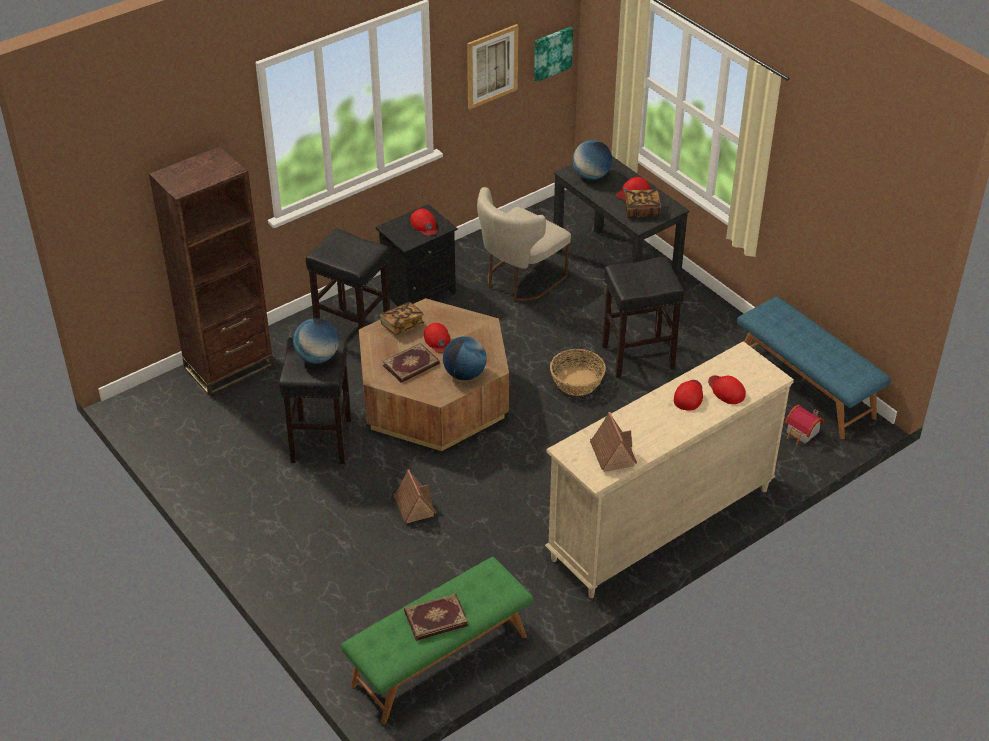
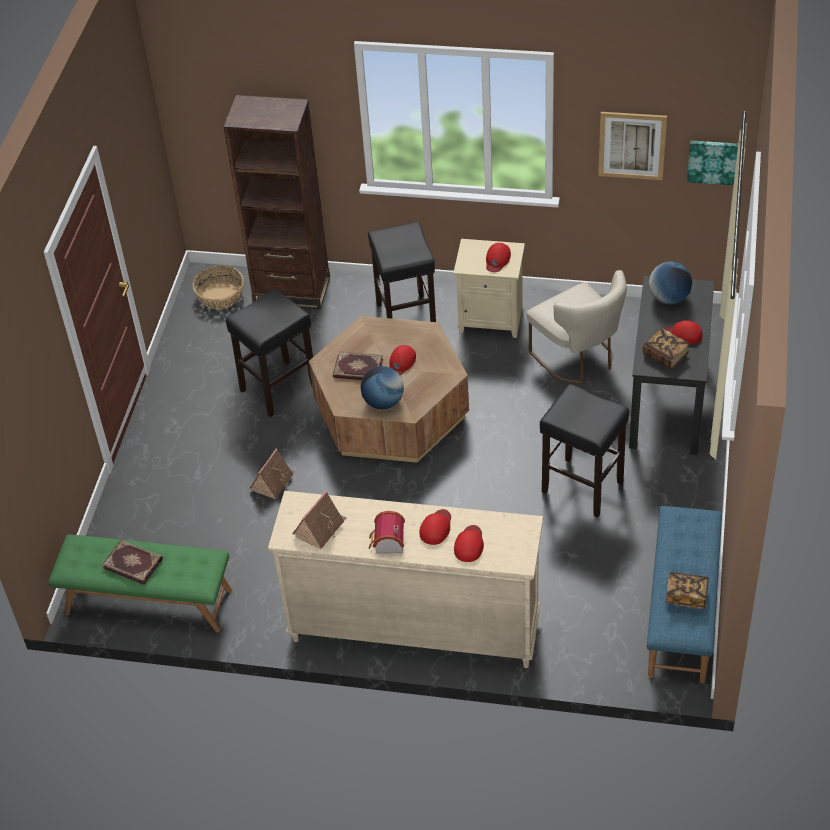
camera: 50 degrees right, 5 degrees up
(317, 357) = (271, 316): globe -> none
(402, 325) = (393, 333): book -> book (686, 596)
(419, 292) = (492, 318): black nightstand -> beige nightstand
(519, 281) = (578, 359): beige chair -> beige chair turned 120 degrees counterclockwise
(577, 382) = (508, 473): basket -> basket (220, 296)
(689, 396) = (436, 528): red cap -> red cap turned 45 degrees counterclockwise
(802, 433) = (622, 646): toy house -> toy house (387, 543)

